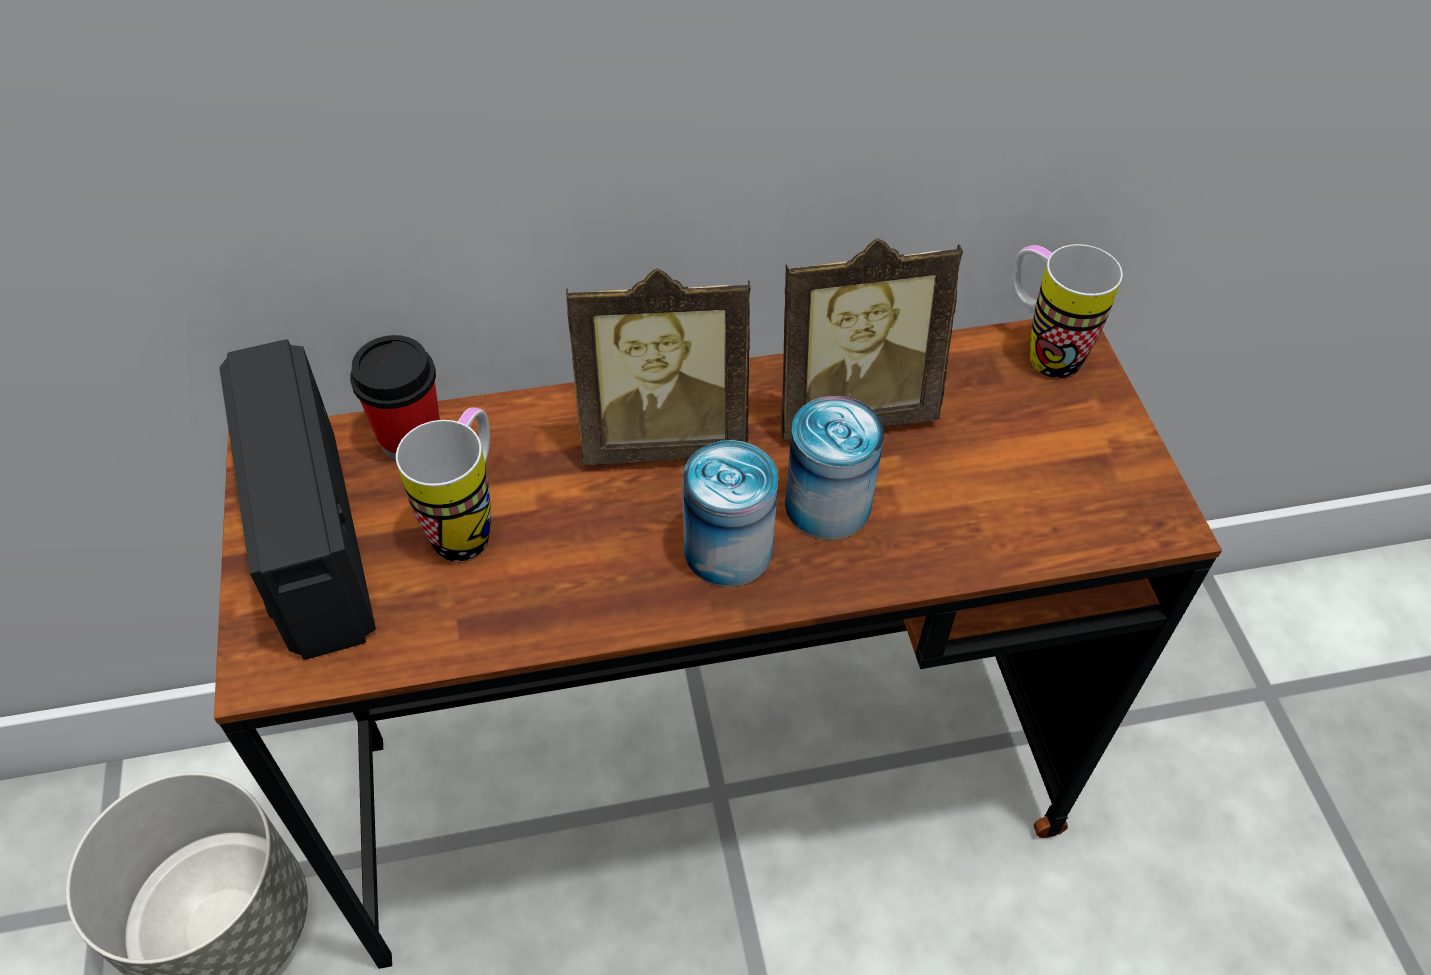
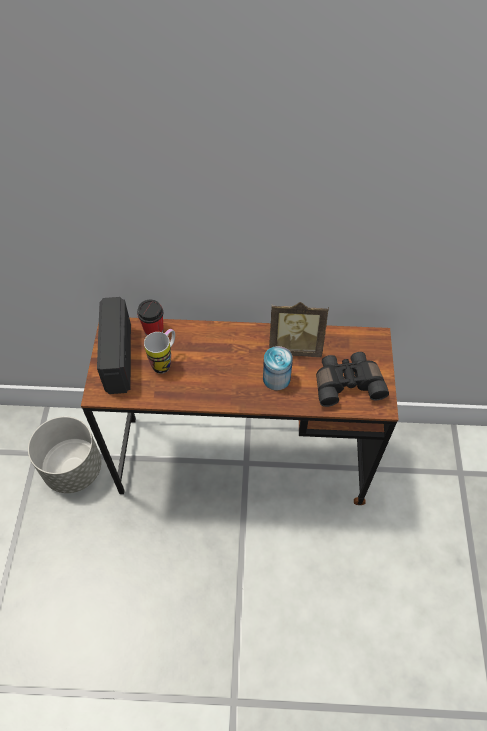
camera: 15 degrees right, 5 degrees up
(663, 436) = (231, 345): picture frame -> none
(728, 549) = (241, 386): can -> none
(1037, 477) = (347, 383): none -> black binoculars
(1040, 351) = (366, 339): mug -> none

